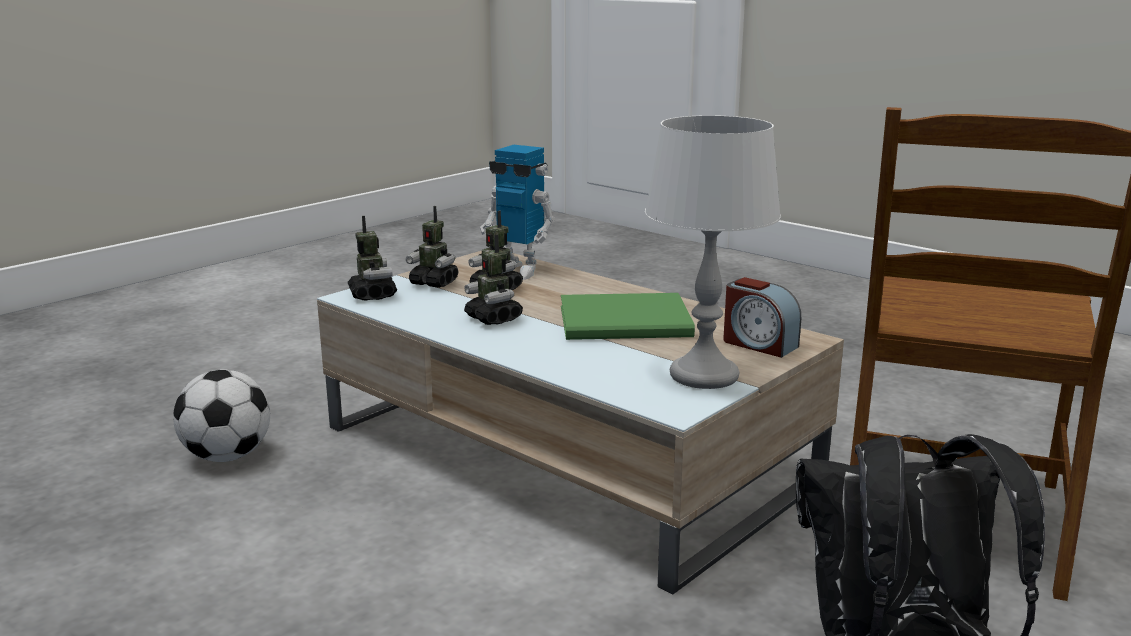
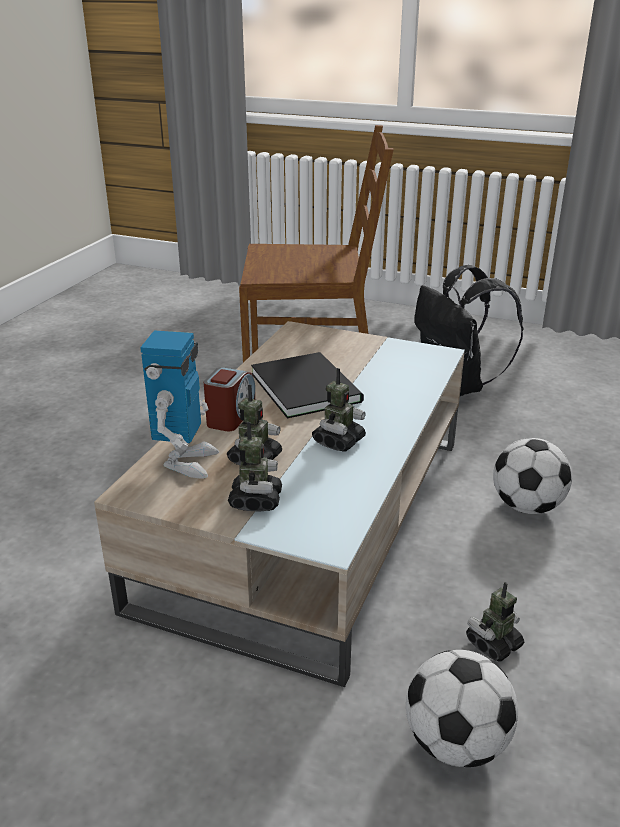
camera: 110 degrees left, 10 degrees up
(372, 295) = (317, 529): toy robot -> toy robot (493, 644)
(474, 606) = (527, 506): none -> football
(629, 322) = (306, 385): green book -> black book
(704, 375) = (386, 351): grey table lamp -> none
(759, 344) = (318, 341): alarm clock -> alarm clock (231, 416)

